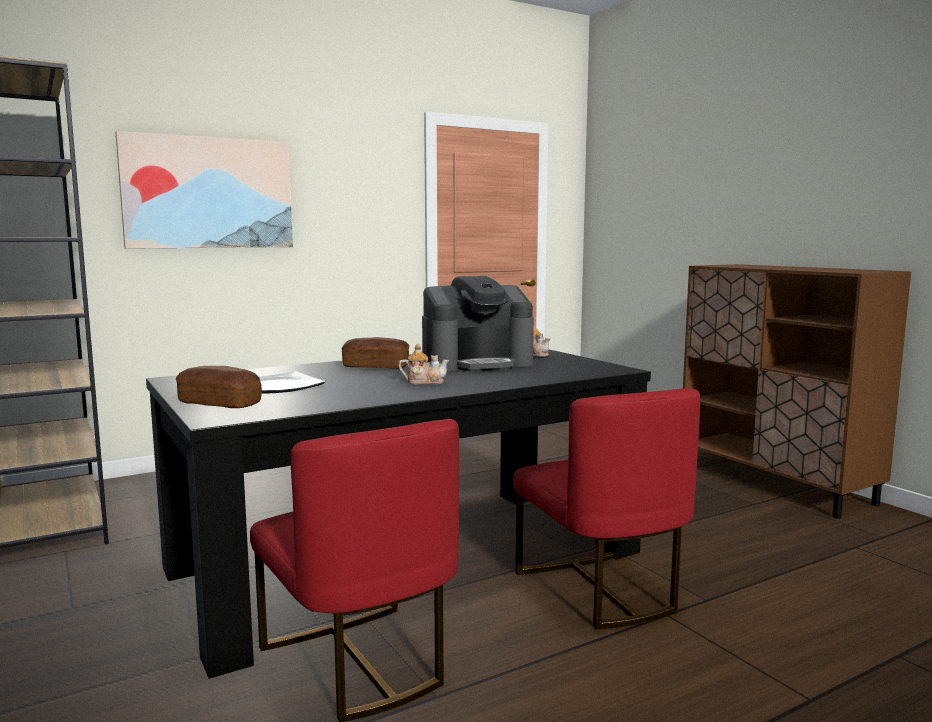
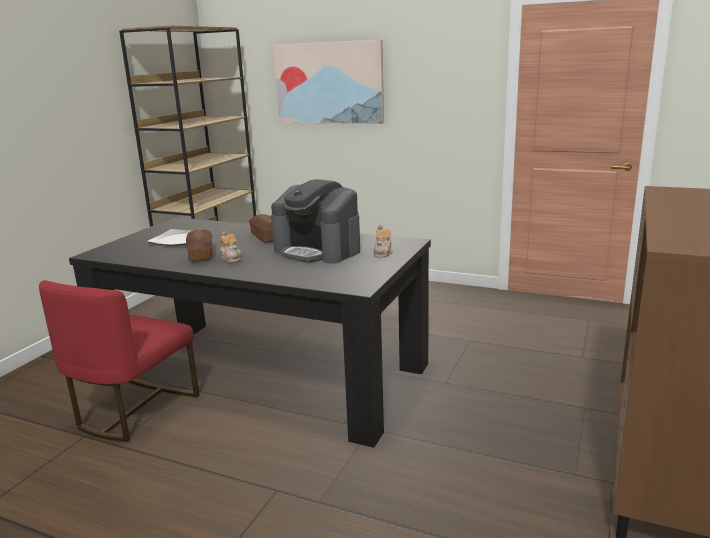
camera: 55 degrees right, 10 degrees up
(219, 403) = (126, 244): bread -> bread (201, 255)
(600, 590) = (289, 452): red chair -> none

